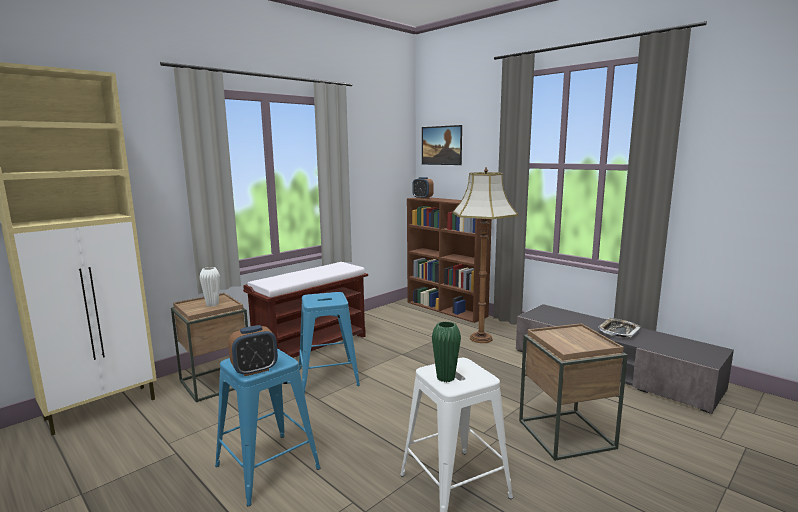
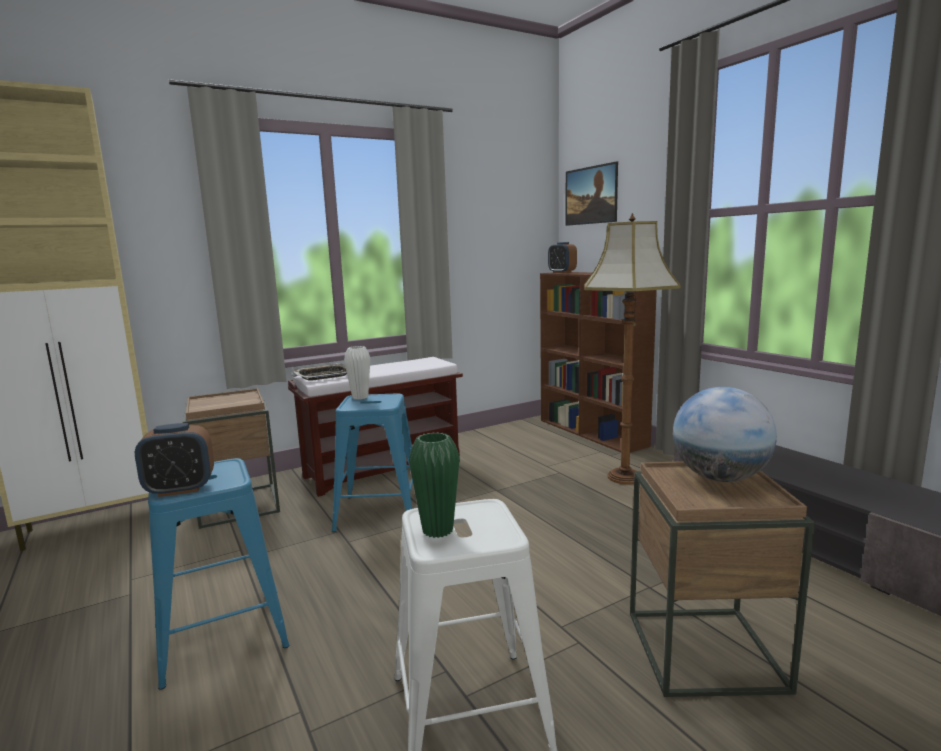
camera: 15 degrees right, 0 degrees up
(212, 304) = (230, 401): white vase -> white vase (360, 397)
(573, 335) = (720, 478): none -> globe
(618, 331) = (844, 481): tray -> tray (324, 376)

